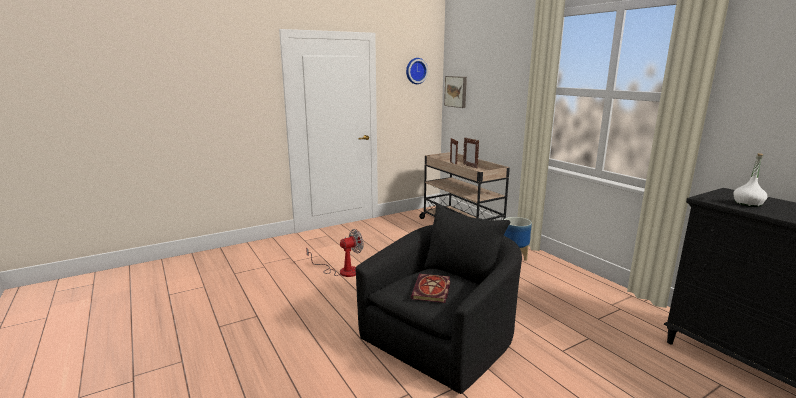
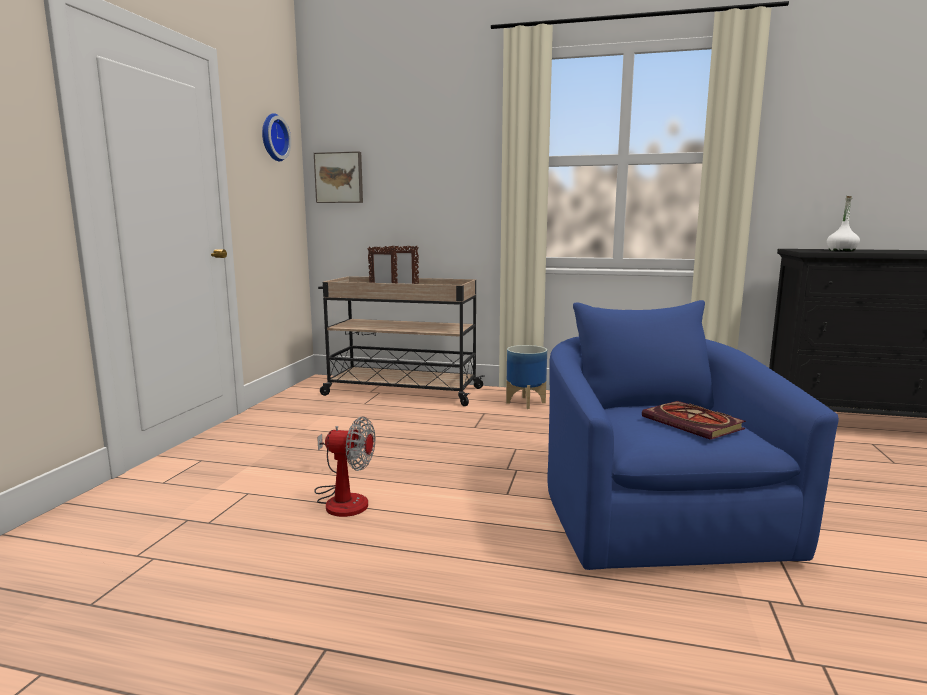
camera: 45 degrees left, 5 degrees down
(342, 271) = (343, 499): fan -> fan turned 90 degrees clockwise
(444, 339) = (655, 516): black armchair -> blue armchair

